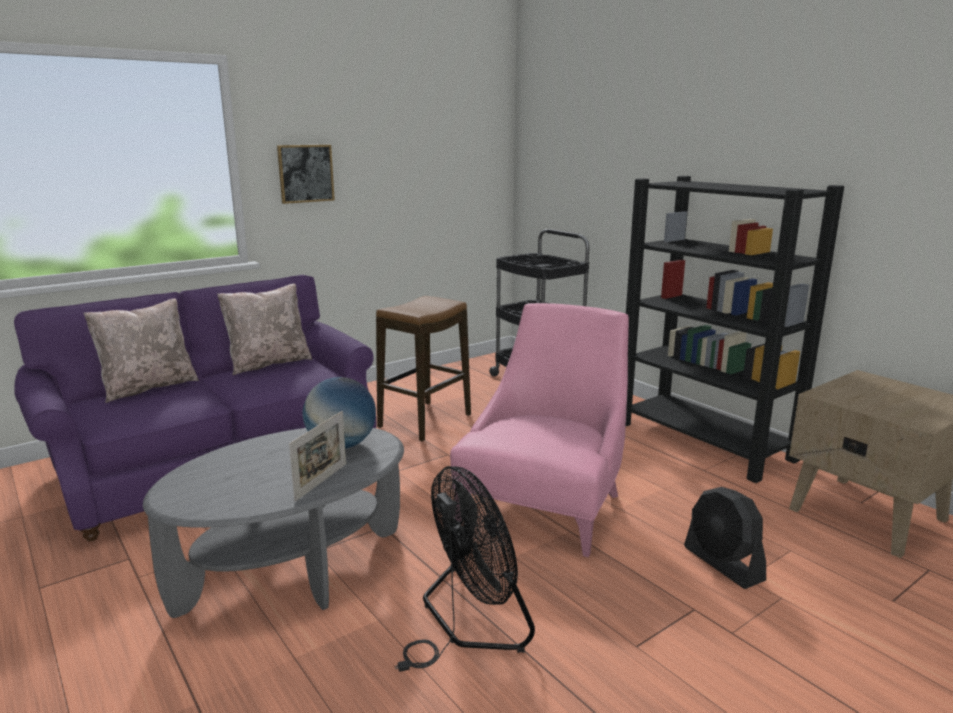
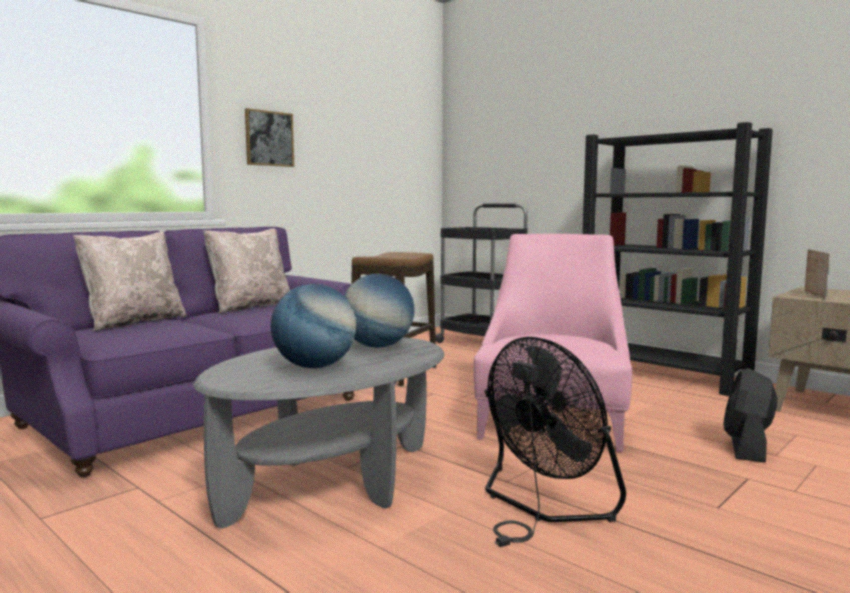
camera: 10 degrees left, 10 degrees down
(260, 479) = (315, 367): none -> globe
(321, 482) = (382, 365): picture frame -> picture frame (814, 295)
(723, 564) = (746, 447): black fan -> black fan turned 60 degrees clockwise

